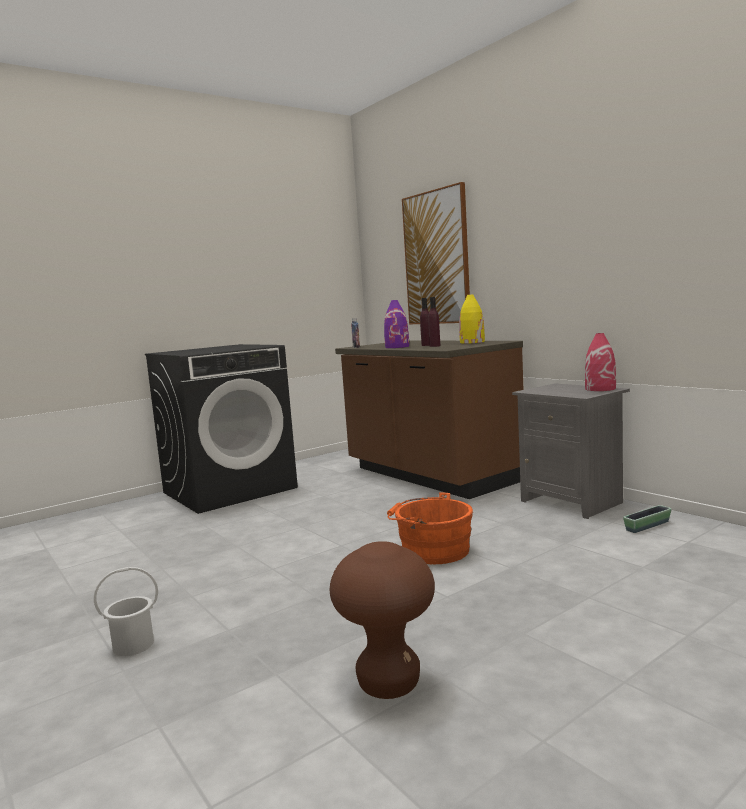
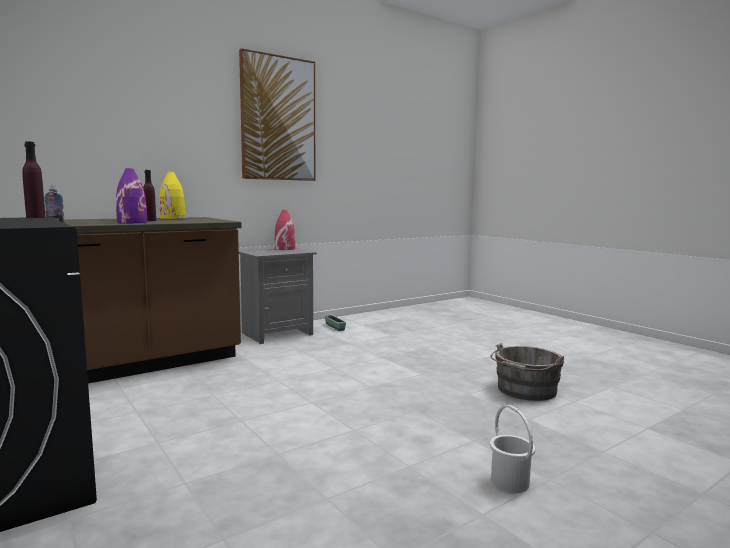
camera: 90 degrees left, 0 degrees up
(389, 684) = (525, 391): brown stool -> grey bucket
(431, 550) = (343, 373): orange bucket -> none
(435, 346) = (175, 220): purple bottle -> purple bottle (35, 217)
(437, 258) = (71, 124): picture -> picture (278, 119)

